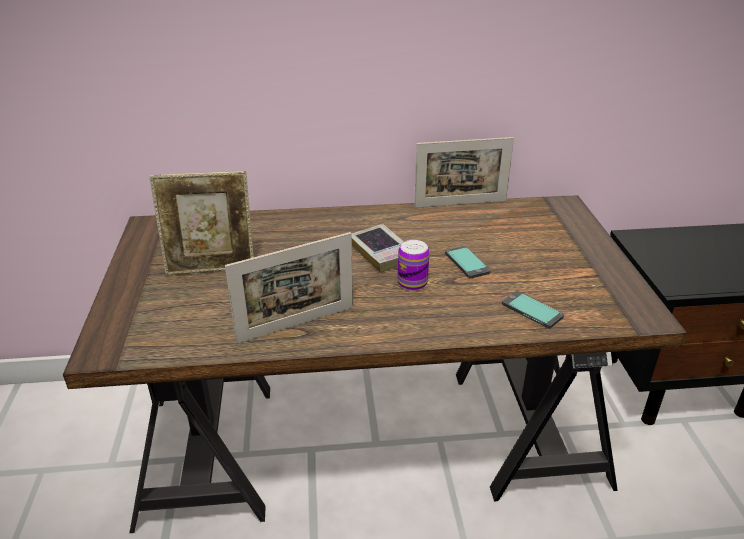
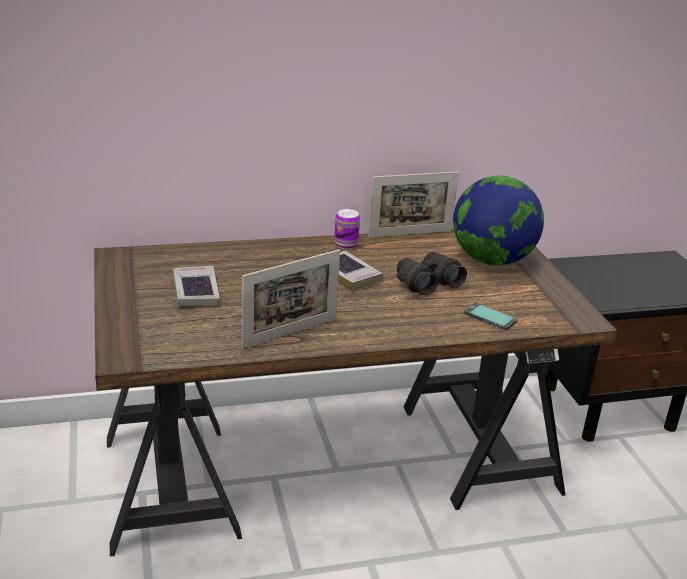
camera: 10 degrees left, 5 degrees down
(212, 269) = (195, 291): picture frame -> book
(412, 283) = (383, 299): can -> can (346, 244)
(467, 263) = (427, 282): phone -> black binoculars
(545, 237) = (492, 260): none -> globe

